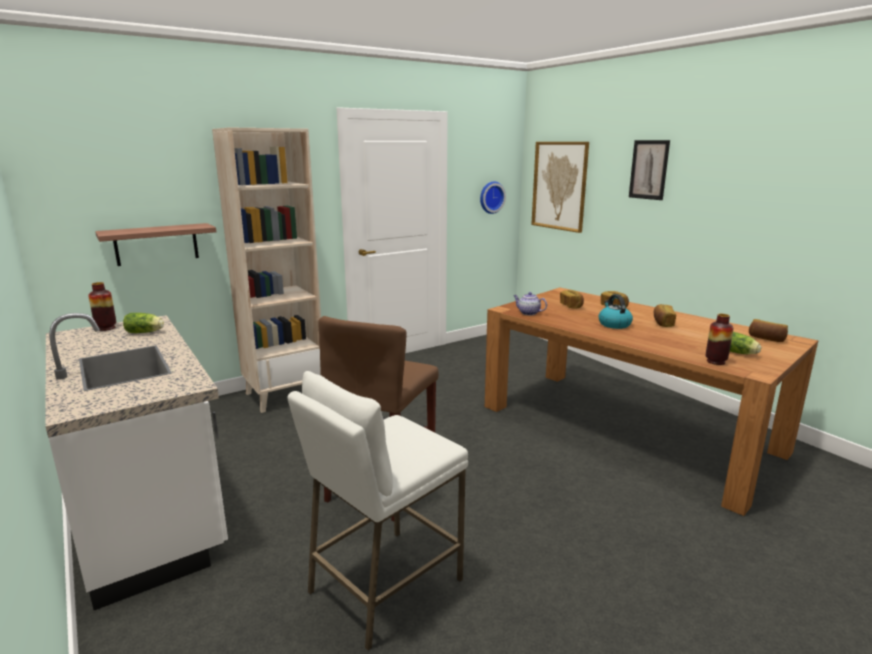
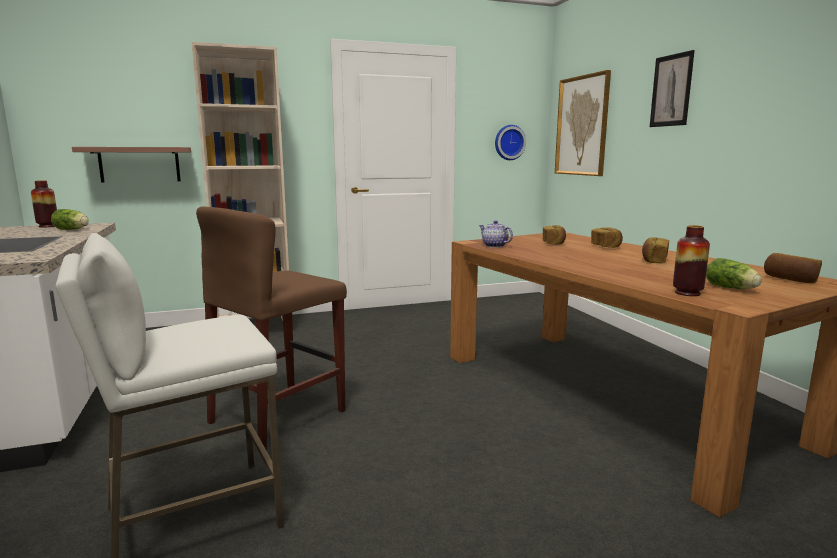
camera: 15 degrees right, 5 degrees down
(614, 324) = (587, 258): kettle -> none

